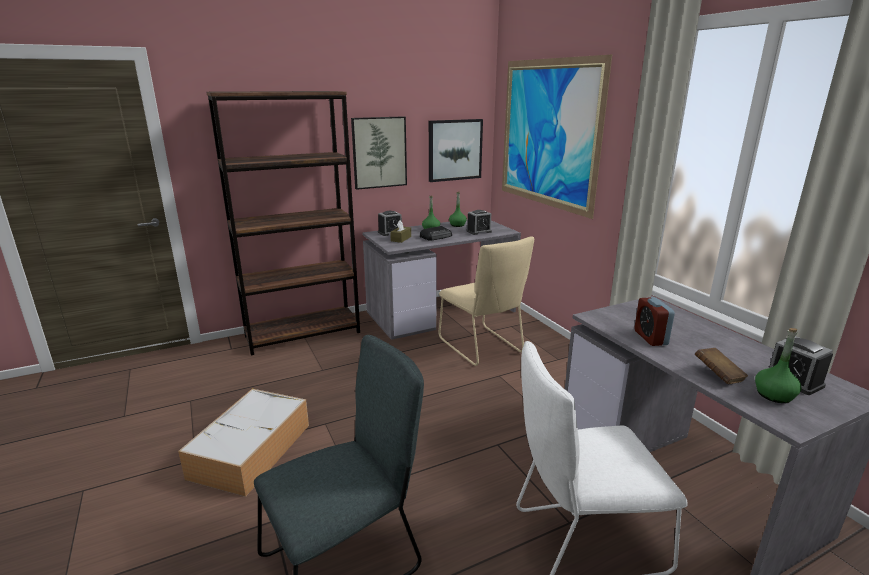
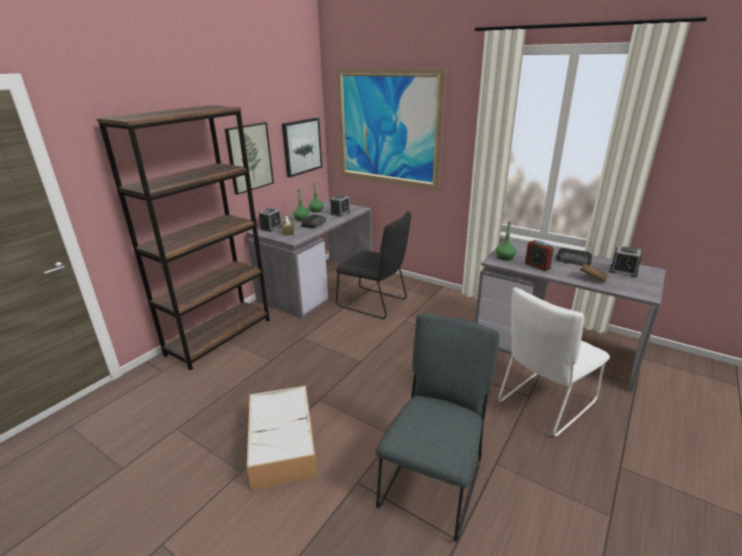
camera: 30 degrees left, 5 degrees up
(482, 347) = (374, 303): beige chair -> black chair
(722, 345) = (574, 260): none -> radio
(774, 395) = (625, 282): green bottle -> green bottle (504, 257)

